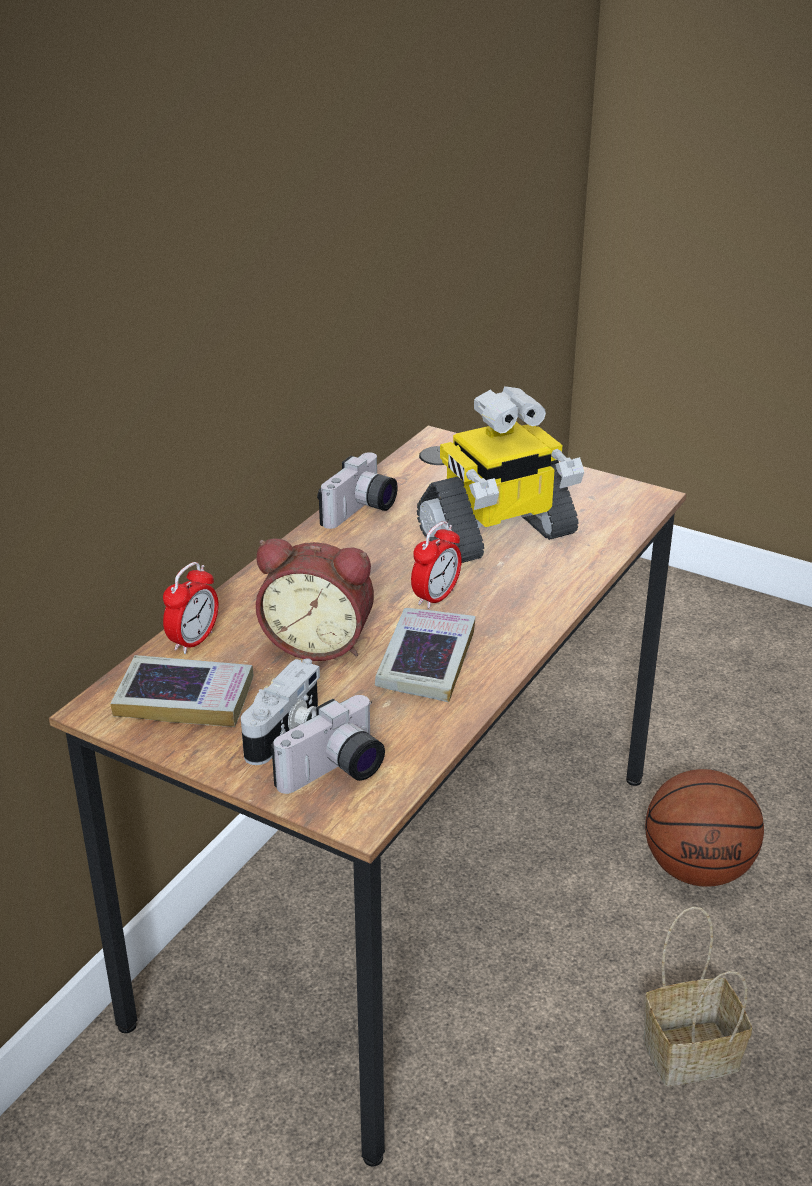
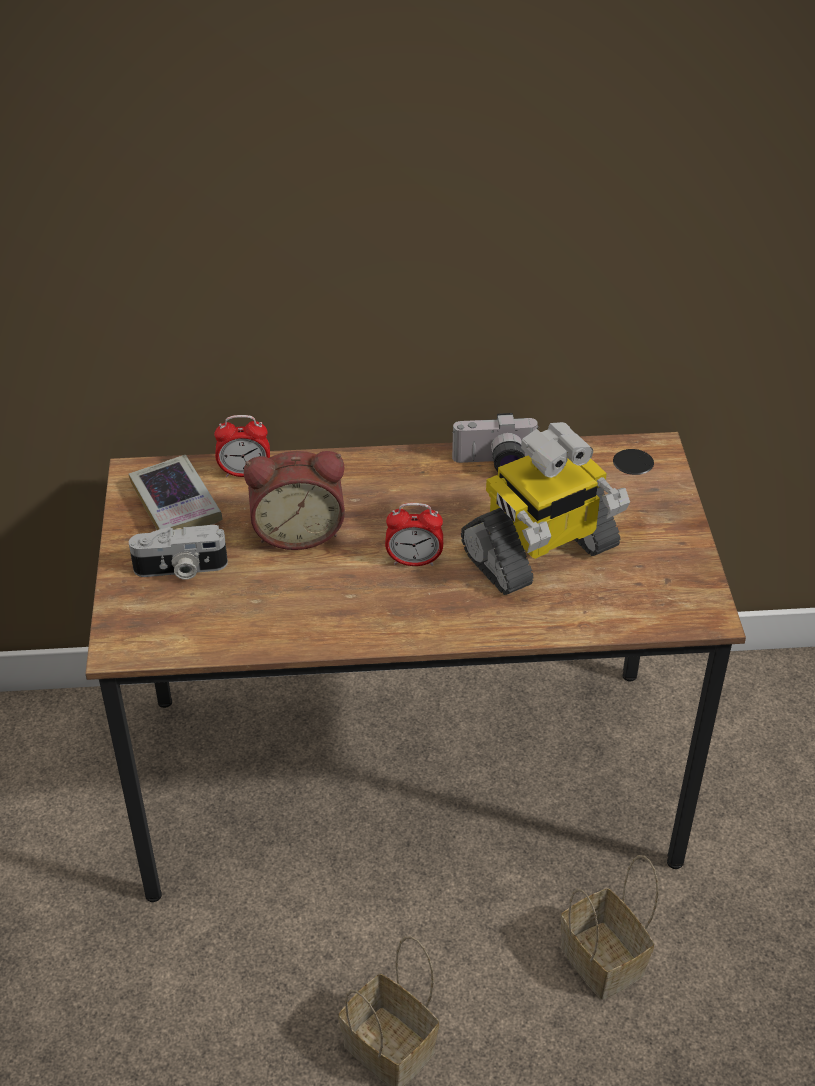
camera: 55 degrees right, 10 degrees up
(319, 642) = (298, 531): alarm clock -> alarm clock turned 75 degrees counterclockwise
(335, 773) = (155, 615): camera -> none
(426, 661) = (324, 596): book -> none
(497, 535) = (540, 552): toy robot -> toy robot turned 60 degrees counterclockwise
(698, 869) = (605, 961): basketball -> basket

